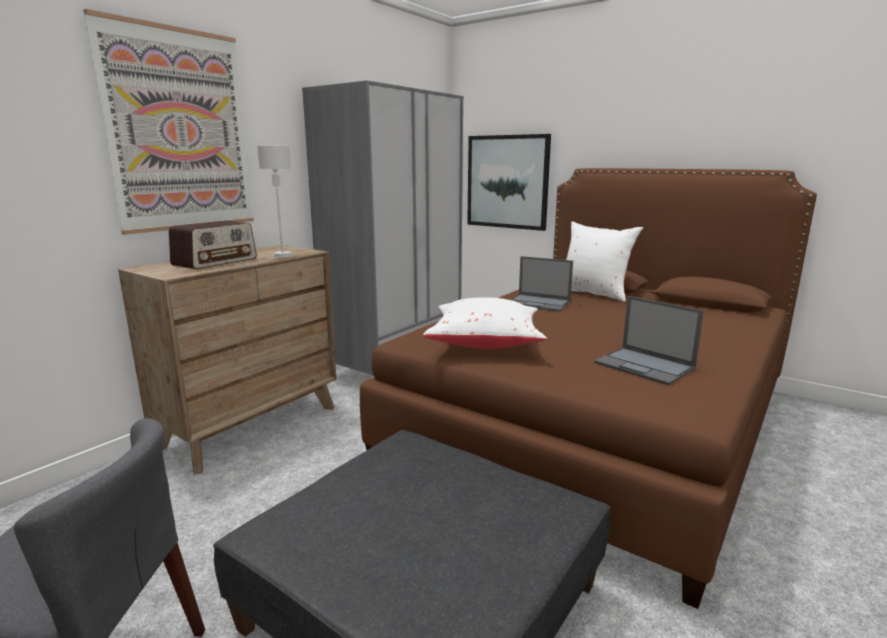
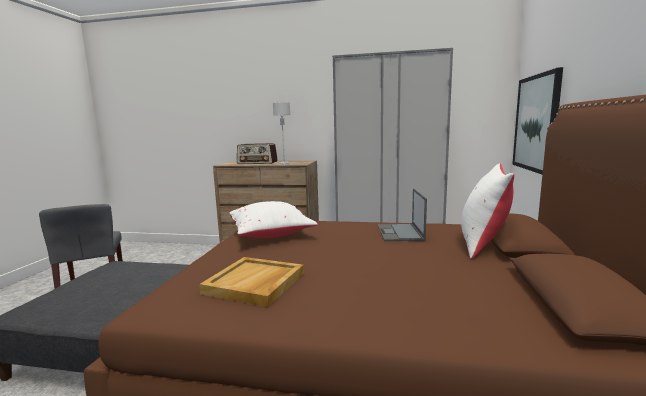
camera: 65 degrees right, 5 degrees down
(180, 131) = (265, 98): picture -> none
(645, 366) = (255, 284): laptop -> beige tray

